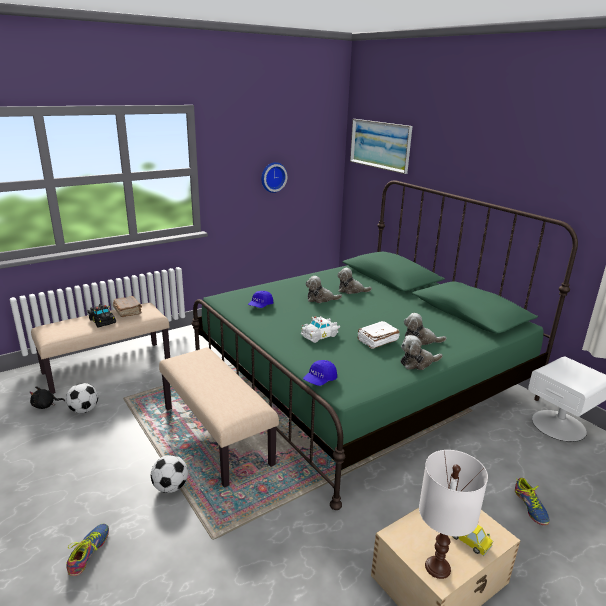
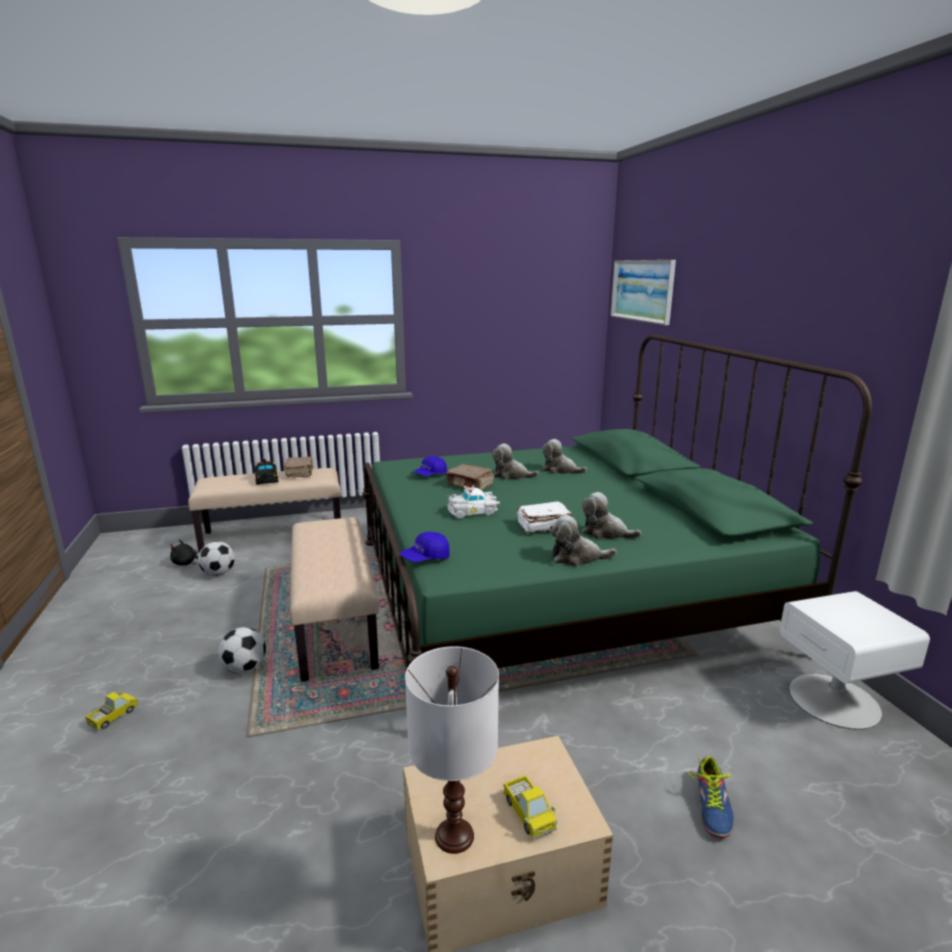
camera: 20 degrees right, 5 degrees down
(88, 552) = (113, 717): shoe -> toy truck
(272, 177) = (502, 331): wall clock -> none
(298, 312) = (470, 485): none -> brown book

